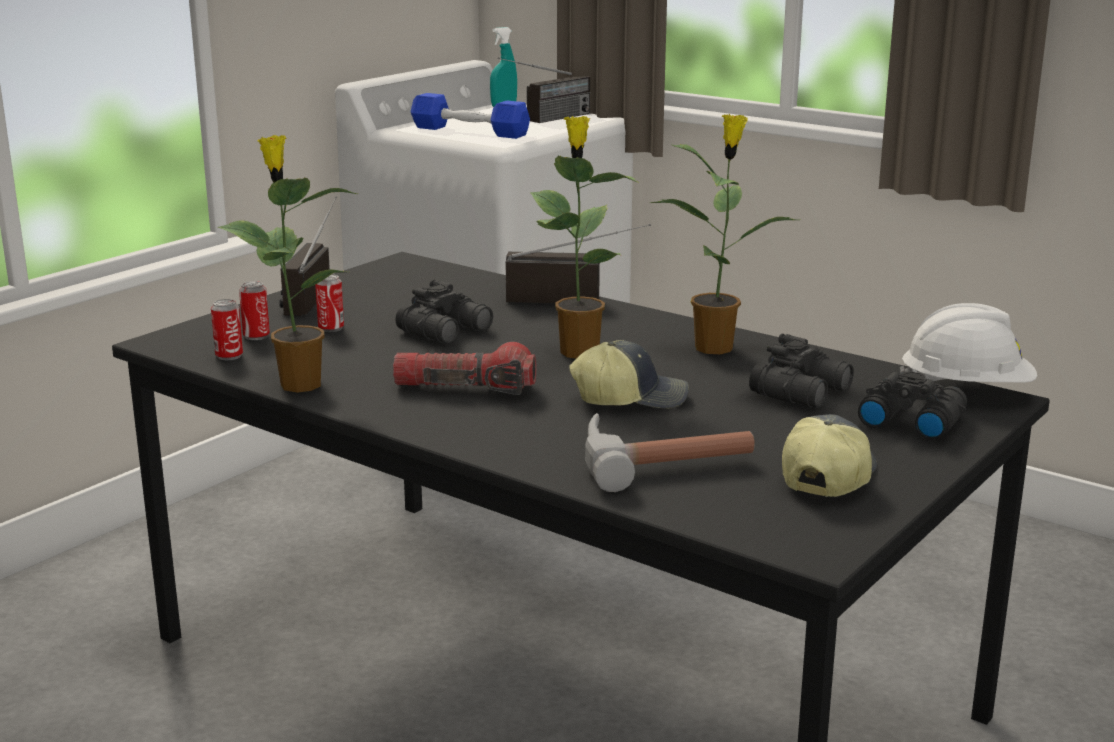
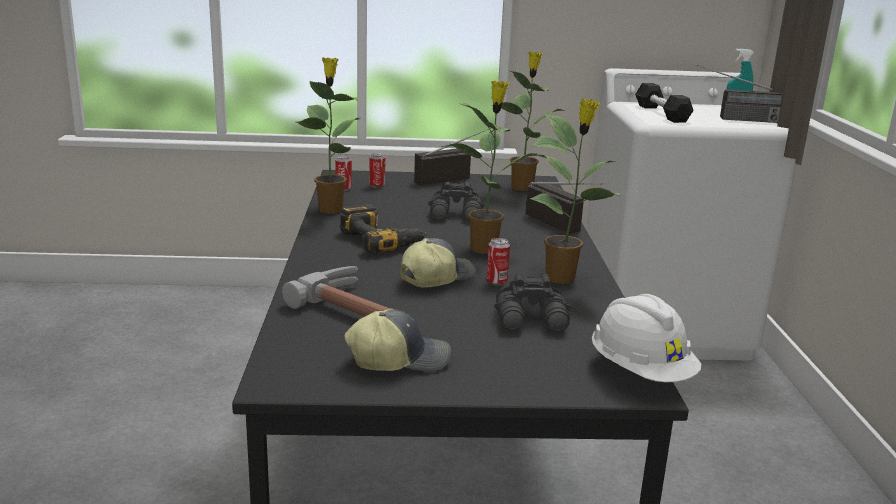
camera: 50 degrees right, 0 degrees up
(331, 328) = (414, 194): can -> can (496, 282)
(412, 275) = (522, 187): none -> potted plant
(465, 388) = (382, 239): flashlight -> power drill
(470, 131) = (661, 113): blue dumbbell -> black dumbbell
(630, 397) = (436, 277): cap -> cap turned 90 degrees counterclockwise
(910, 420) = (542, 365): black binoculars -> none

